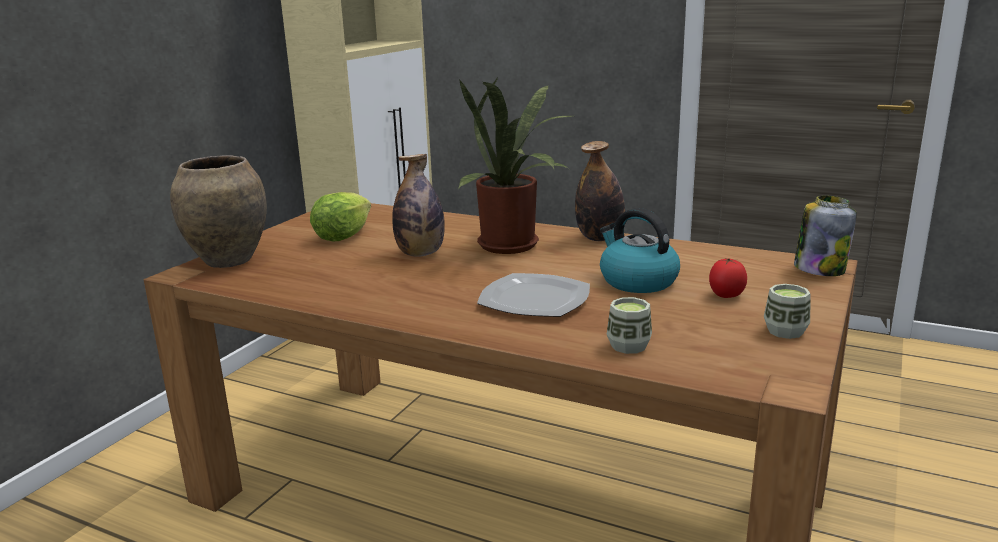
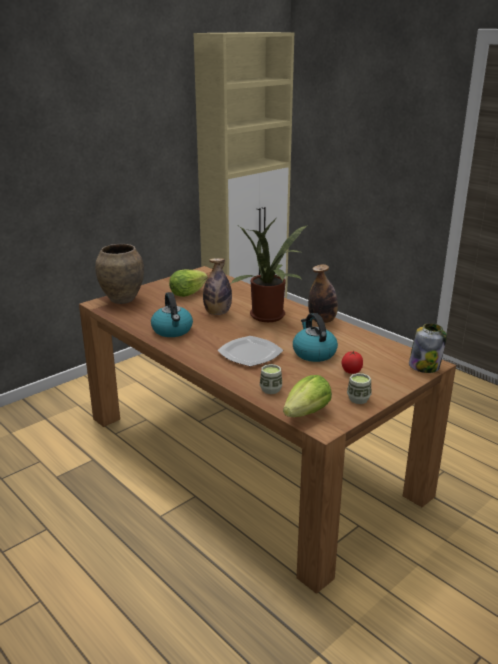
camera: 20 degrees right, 5 degrees up
(363, 290) = (172, 330): none -> kettle
(732, 369) = (307, 413): none -> lettuce

